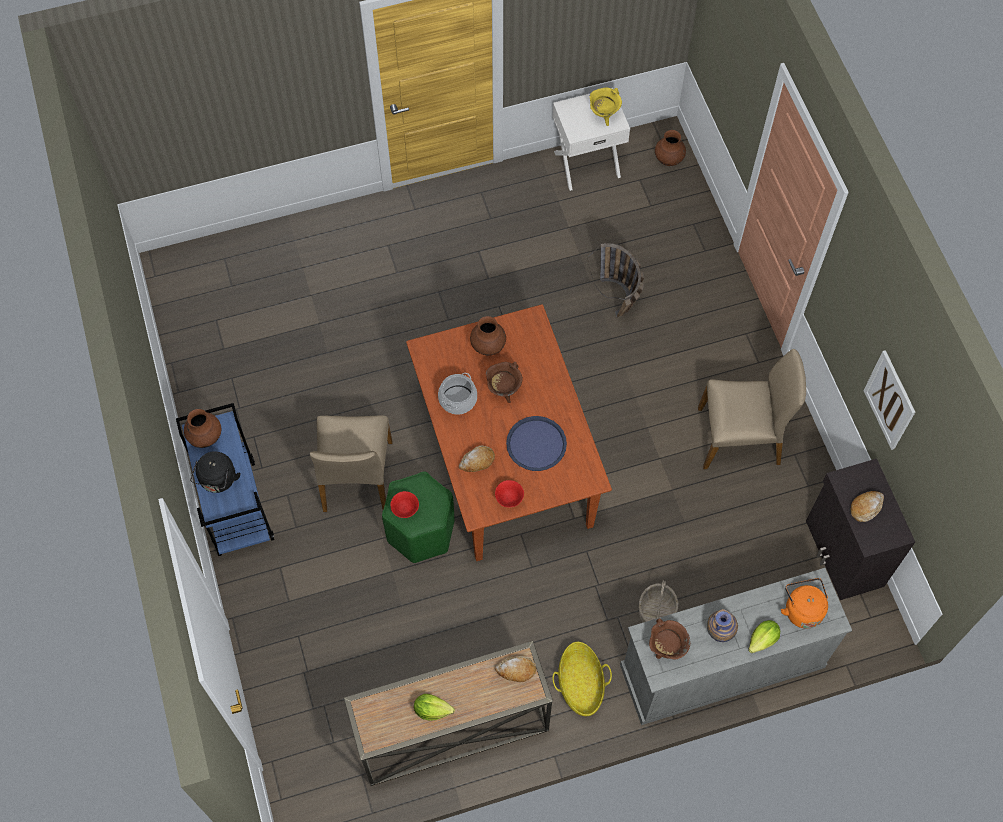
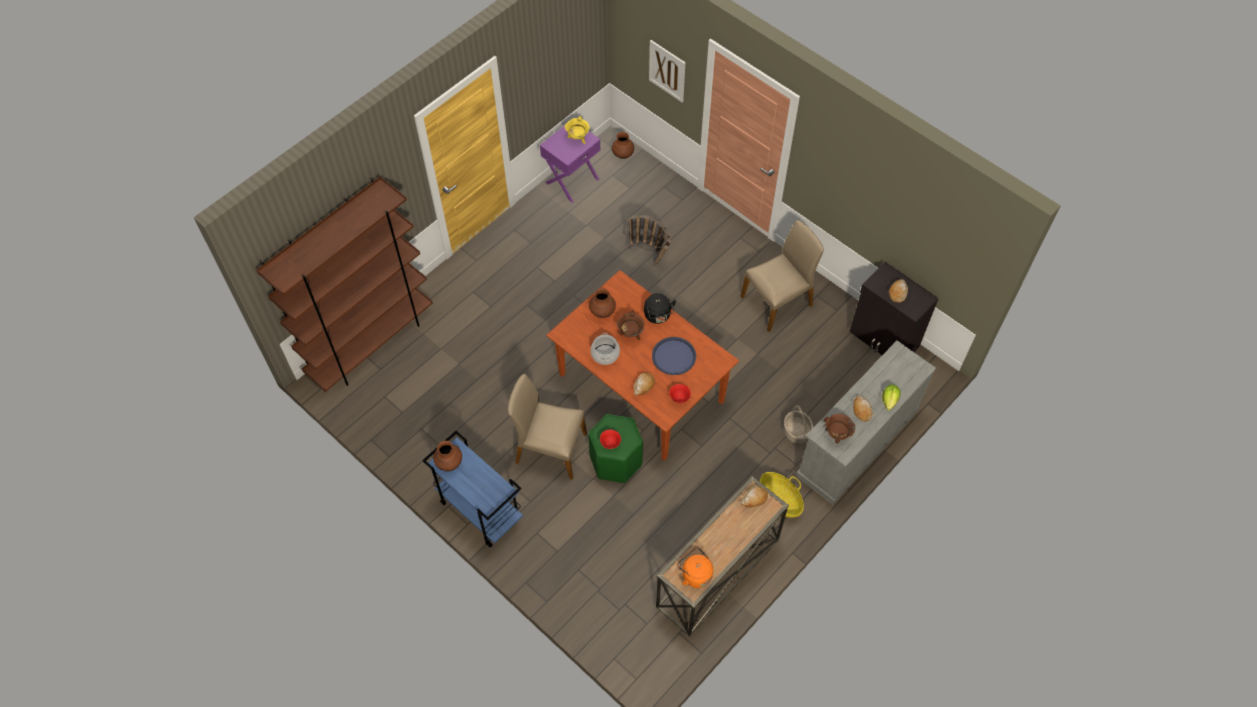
camera: 30 degrees left, 5 degrees down
(218, 481) = (477, 486): black kettle -> black kettle (658, 316)
(240, 251) = (371, 343): none -> brown bookcase
(356, 477) = (550, 449): beige chair -> beige chair turned 135 degrees clockwise
(432, 710) = (718, 551): lettuce -> none
(586, 163) = (571, 180): white nightstand -> purple nightstand
(719, 633) = (861, 410): vase -> bread
(802, 609) = (900, 371): orange kettle -> orange kettle (695, 574)
(890, 400) = (883, 216): picture -> picture (667, 71)

